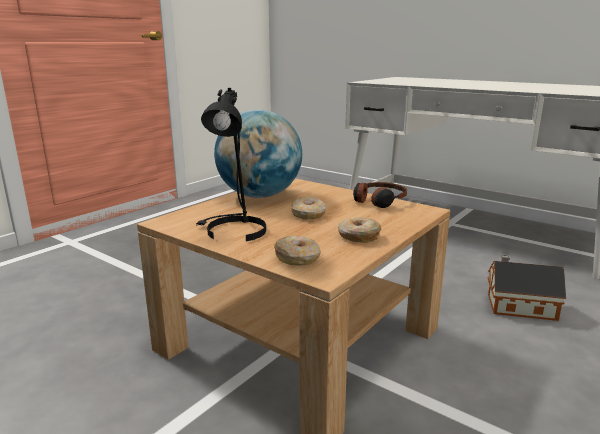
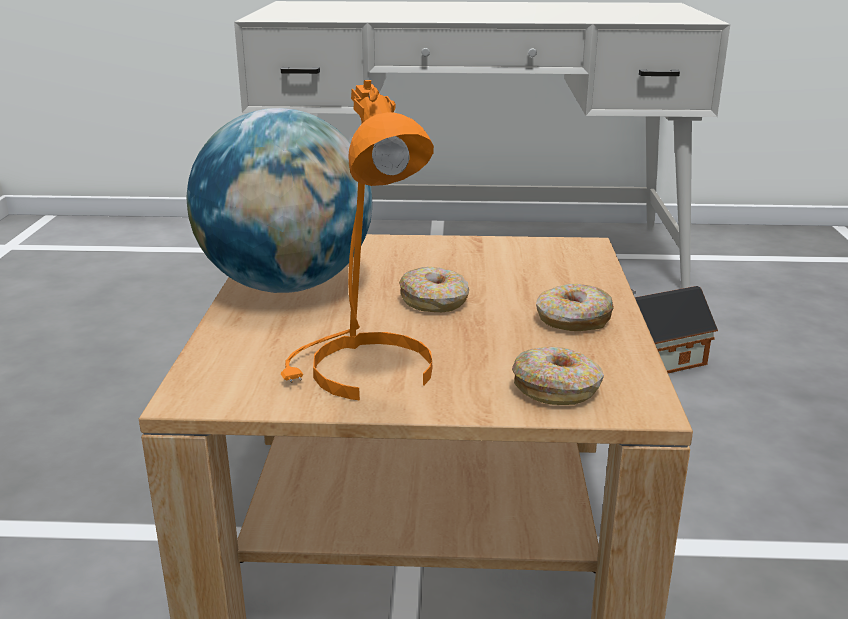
camera: 35 degrees left, 5 degrees up
(232, 231) = (364, 372): black table lamp -> orange table lamp
(378, 201) = (496, 247): headphones -> none

